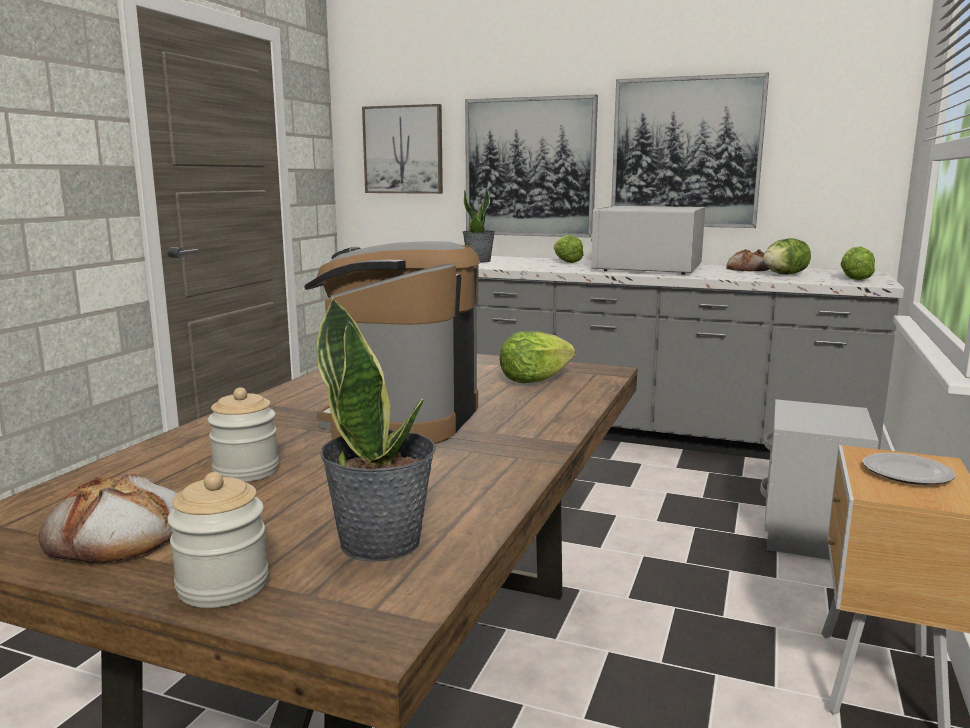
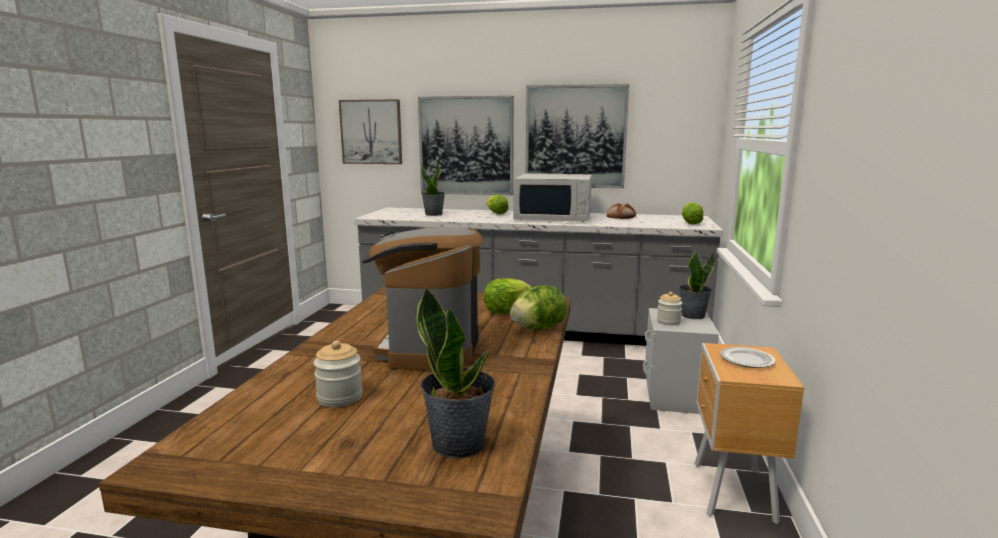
camera: 10 degrees left, 0 degrees up
(118, 535) = (274, 455): bread -> none
(223, 585) = (368, 485): jar -> jar (668, 322)
(647, 267) = (554, 217): white microwave -> white microwave turned 90 degrees counterclockwise
(784, 274) = (645, 221): lettuce -> lettuce (538, 328)
(842, 412) = (692, 315): none -> potted plant

